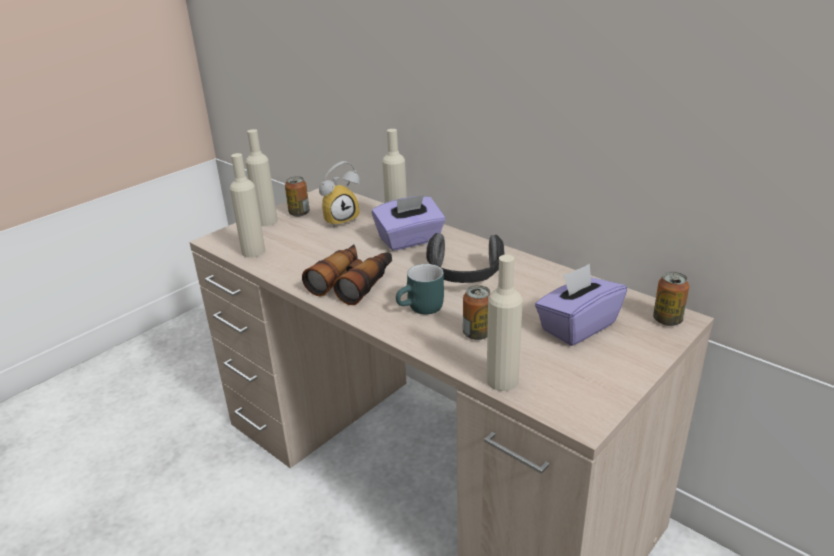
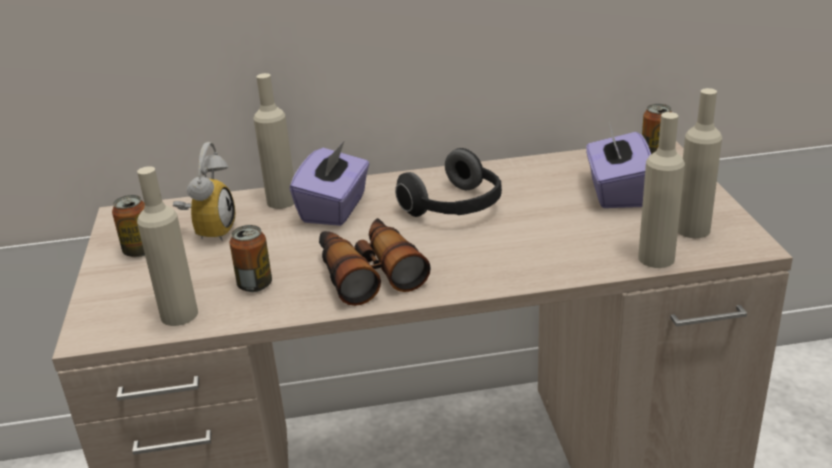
camera: 50 degrees left, 0 degrees up
(266, 221) = (115, 280): beige bottle -> beige bottle (692, 229)
(422, 309) = (483, 252): turquoise mug -> none
(477, 334) = (566, 241): can -> can (255, 285)

